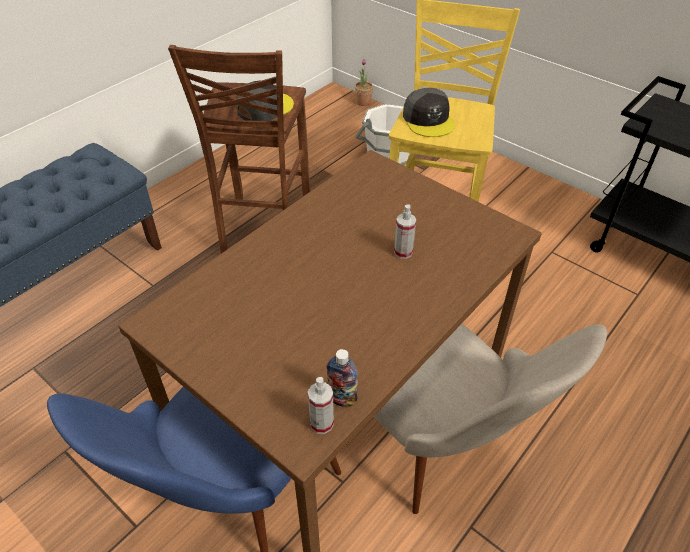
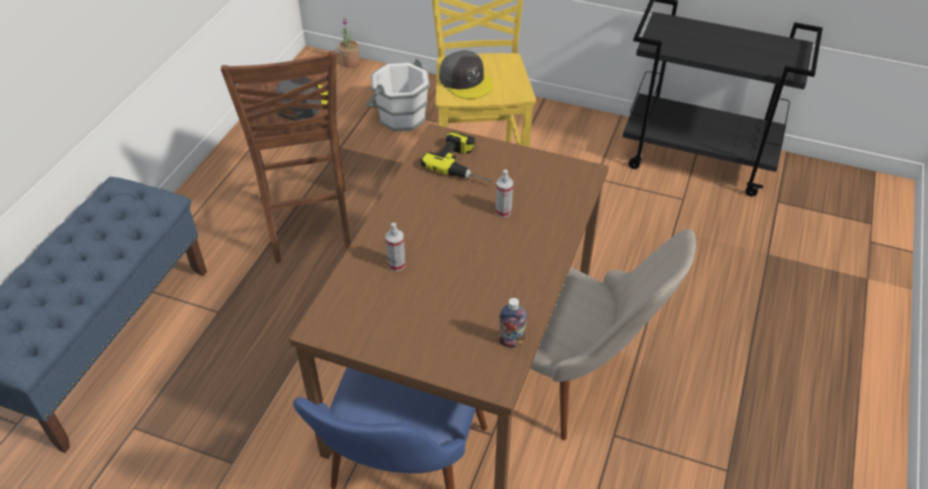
camera: 20 degrees left, 0 degrees up
(321, 423) = (504, 364): spray bottle -> spray bottle (396, 264)
(387, 195) = (465, 164): none -> power drill

